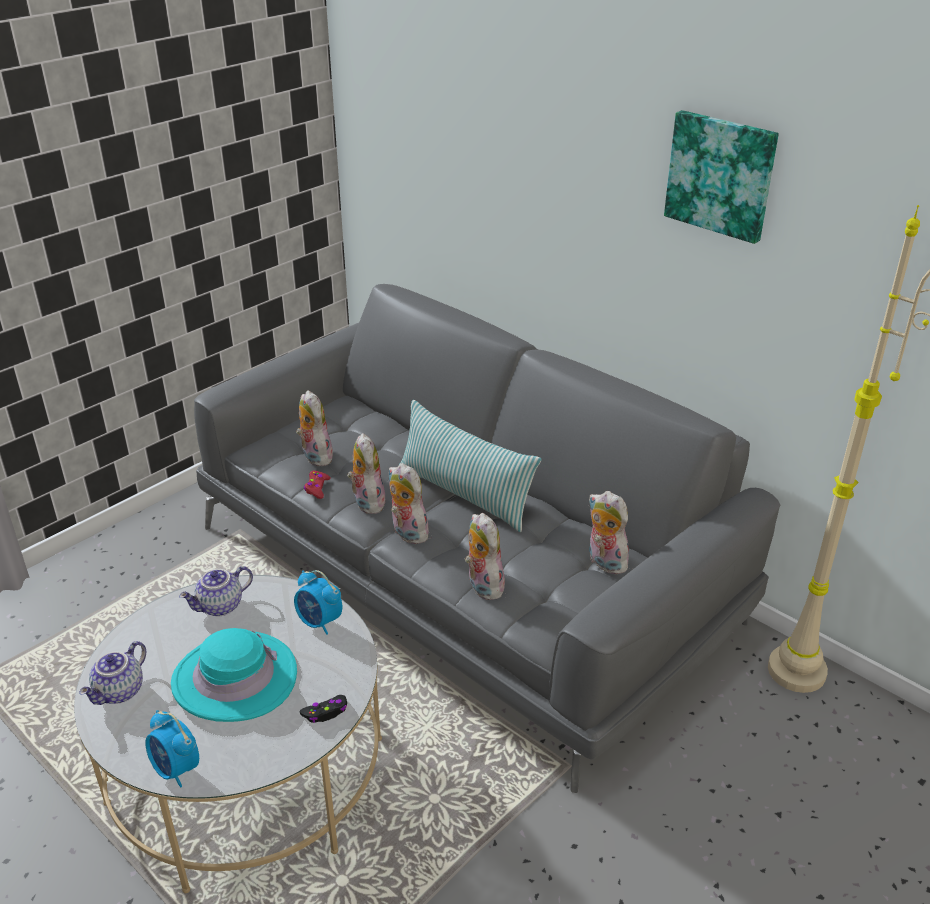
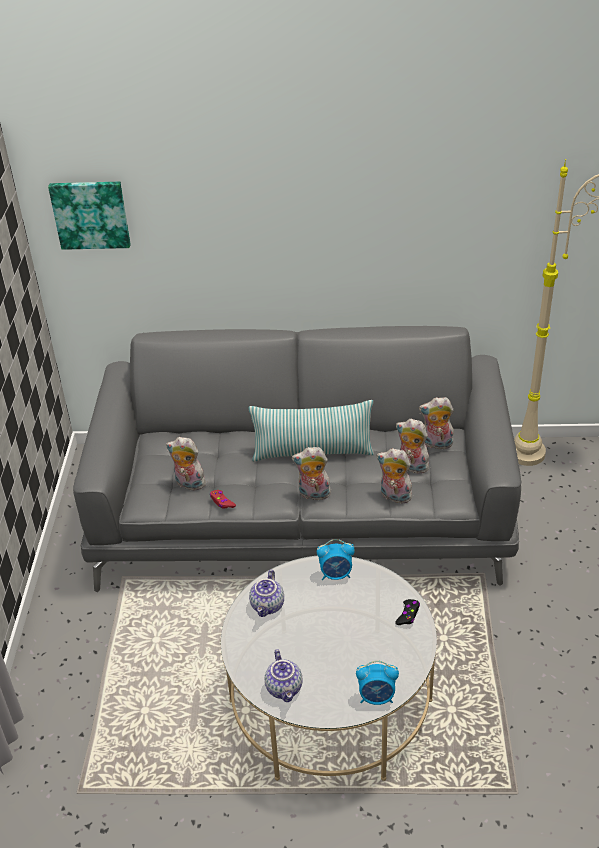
camera: 40 degrees left, 5 degrees up
(235, 678) = (336, 634): turquoise hat -> none
(367, 502) = (263, 491): plush toy -> plush toy (411, 466)
(721, 175) = (414, 172): picture -> picture (91, 214)

